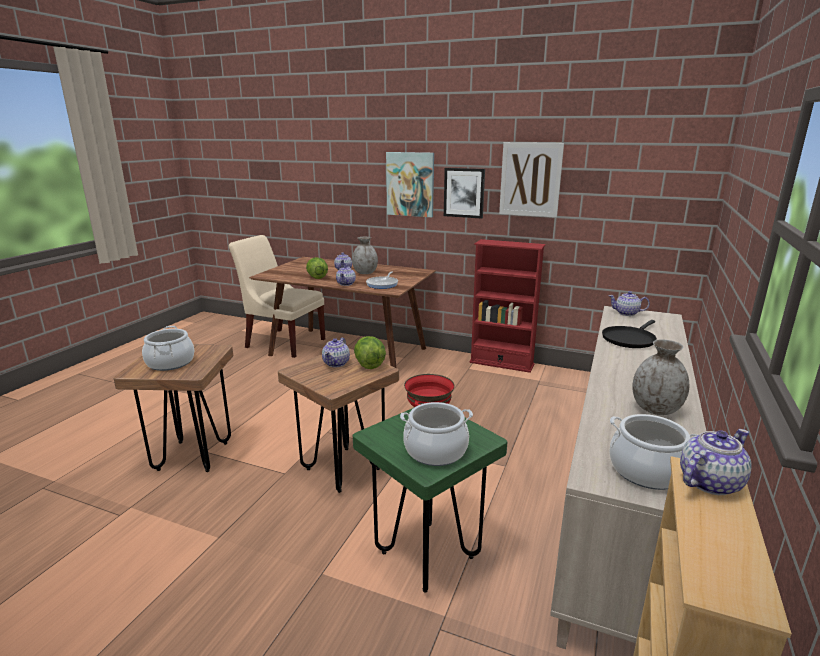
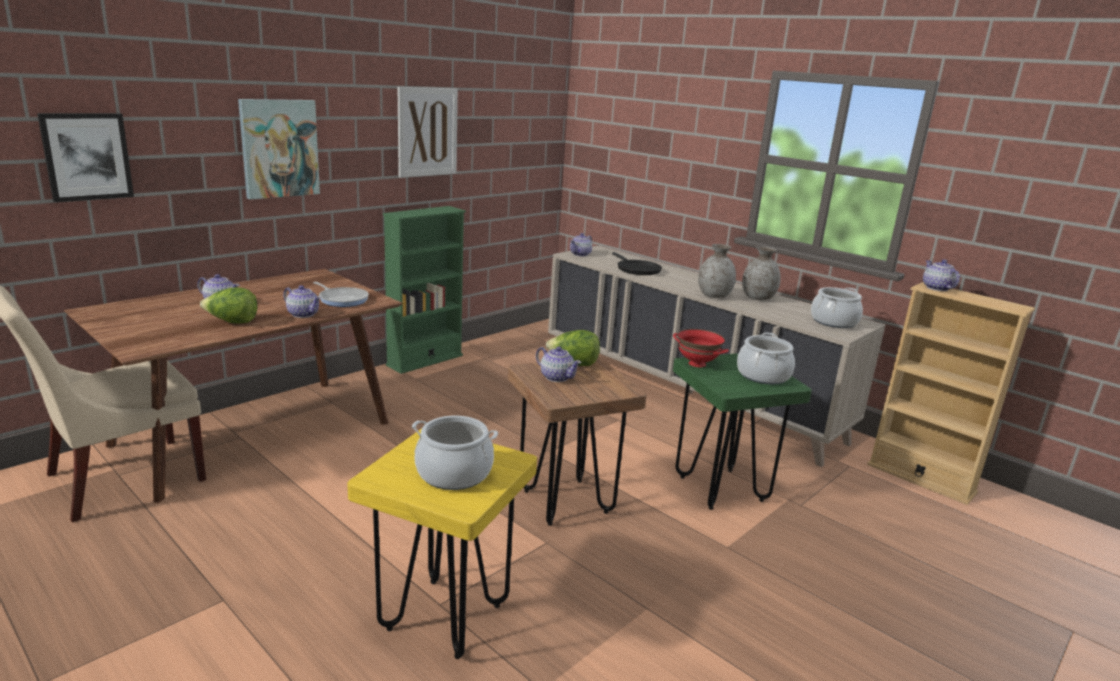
camera: 70 degrees left, 0 degrees up
(193, 456) = (444, 617): brown stool -> yellow stool
(365, 273) = (267, 296): grey vase -> grey vase (714, 295)
(464, 192) = (355, 154): picture -> picture (87, 156)
(501, 363) = (425, 360): red bookcase -> green bookcase

